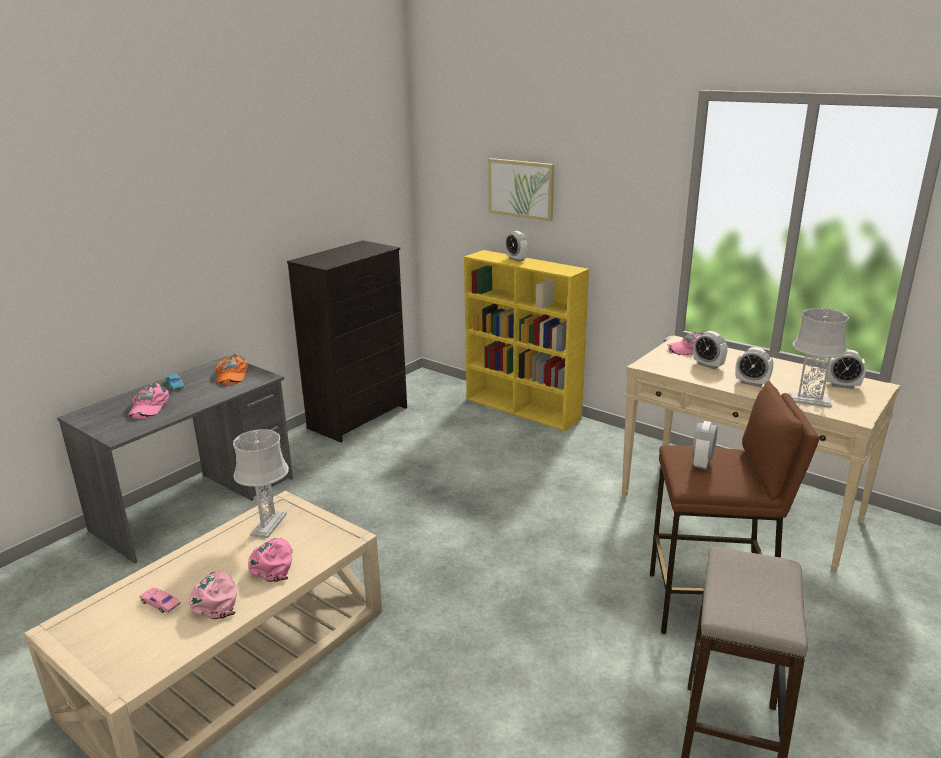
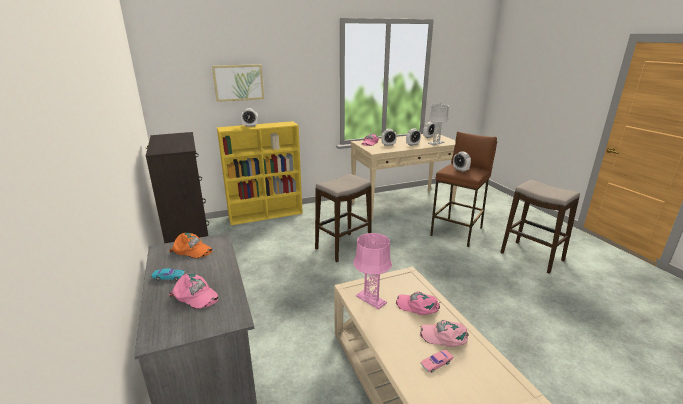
camera: 60 degrees left, 0 degrees up
(268, 524) = (370, 299): grey table lamp -> pink table lamp
(503, 499) = (343, 247): none -> stool

